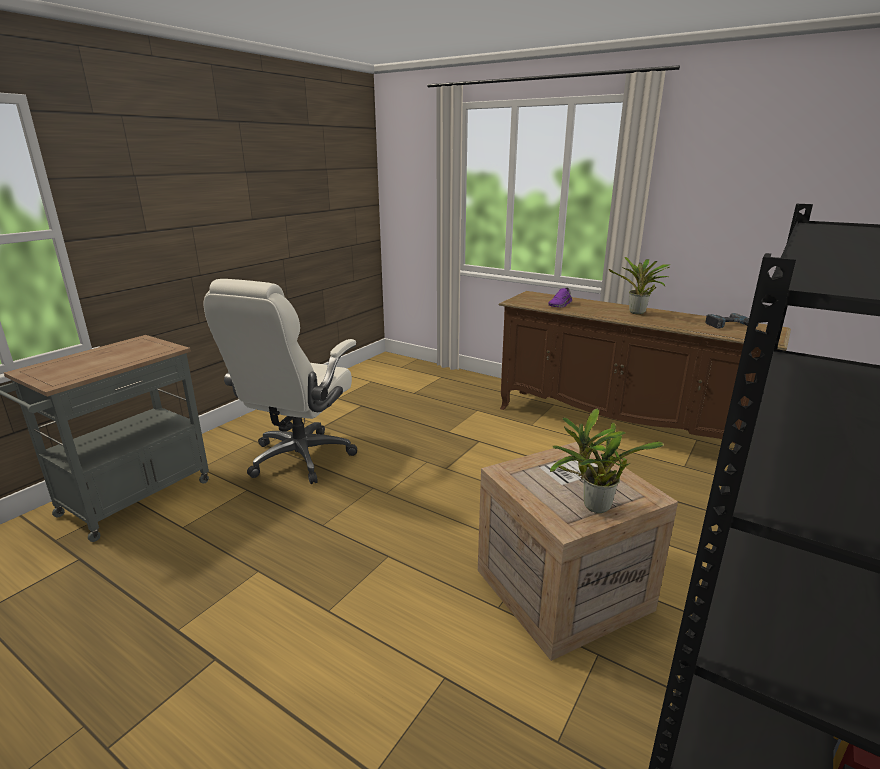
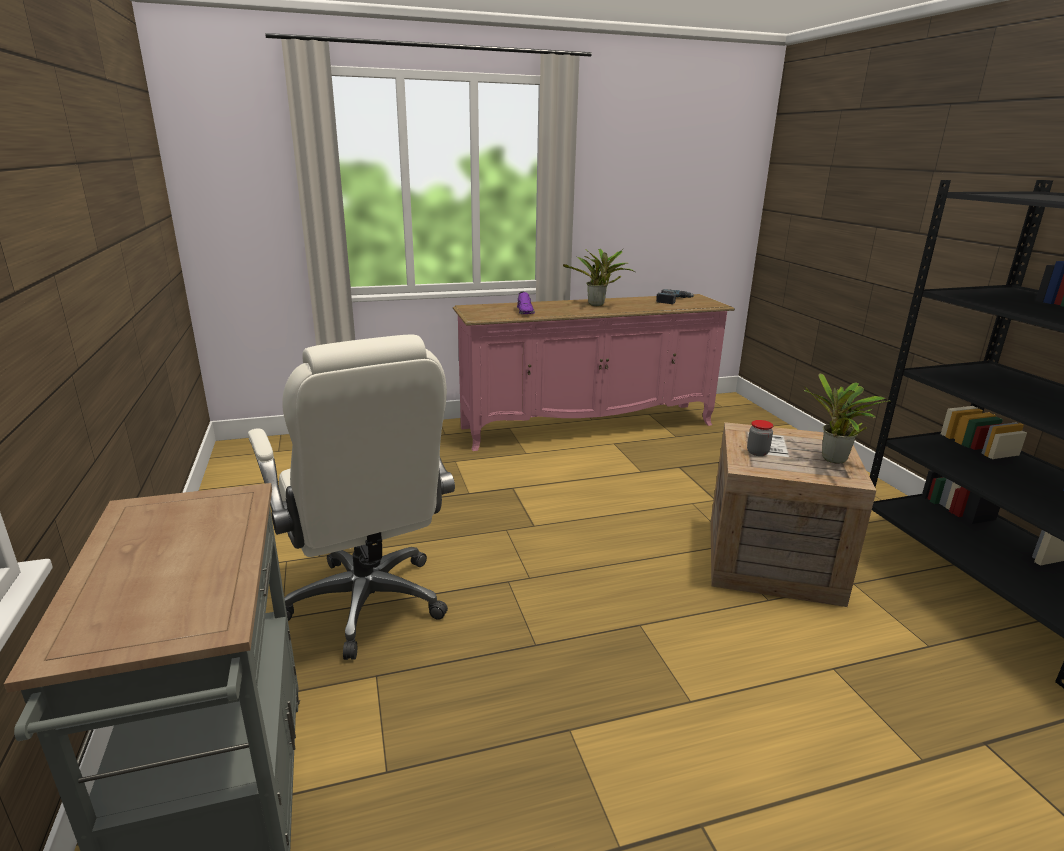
camera: 50 degrees left, 0 degrees up
(543, 469) = (757, 452): none -> jar
(617, 427) = (589, 427): brown cabinet -> pink cabinet

